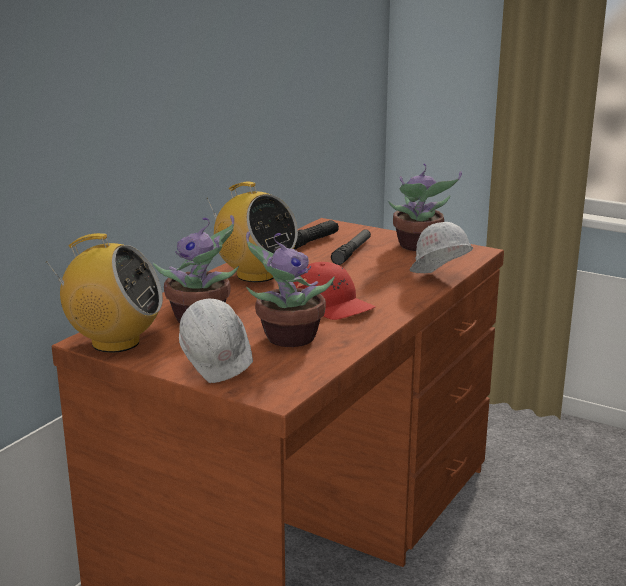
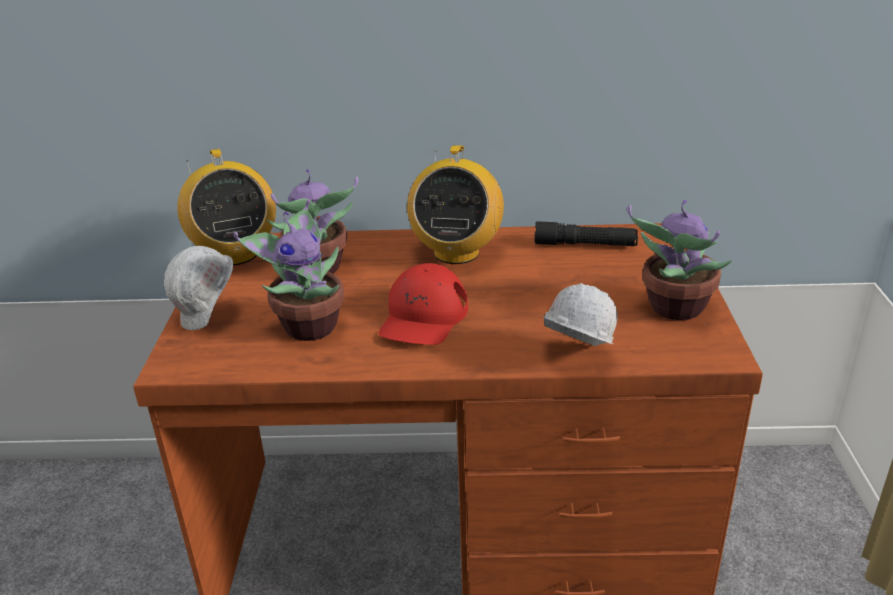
camera: 60 degrees right, 10 degrees up
(352, 252) = (594, 277): flashlight -> none

